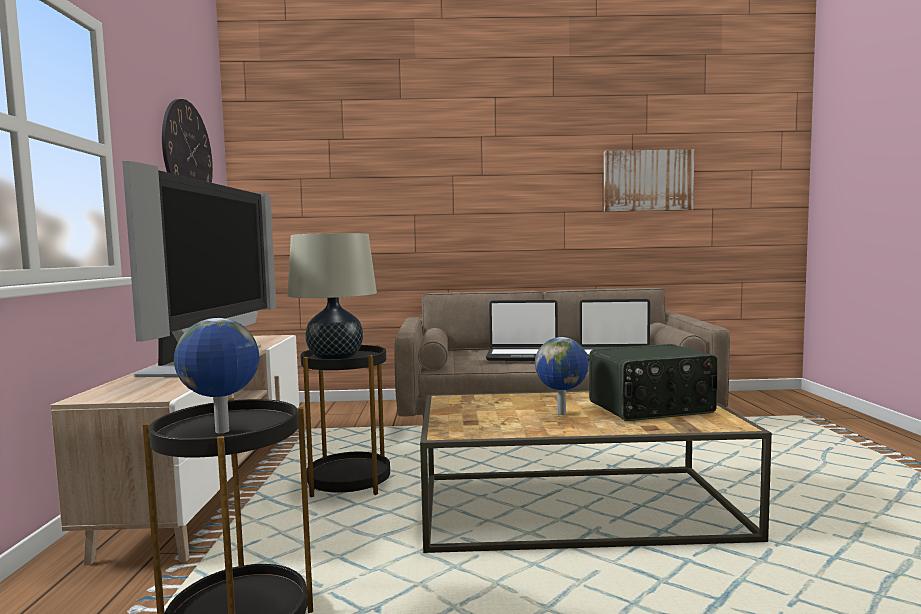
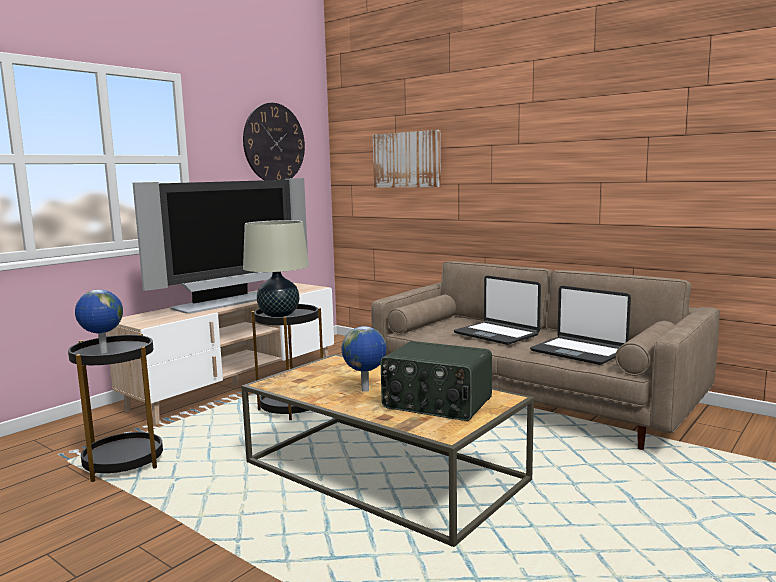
camera: 40 degrees right, 5 degrees up
(647, 181) = (703, 145): picture -> picture (407, 160)

